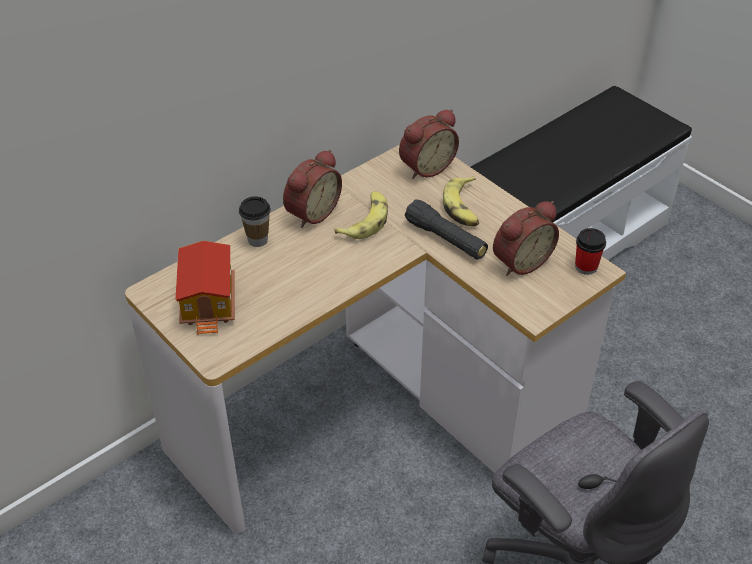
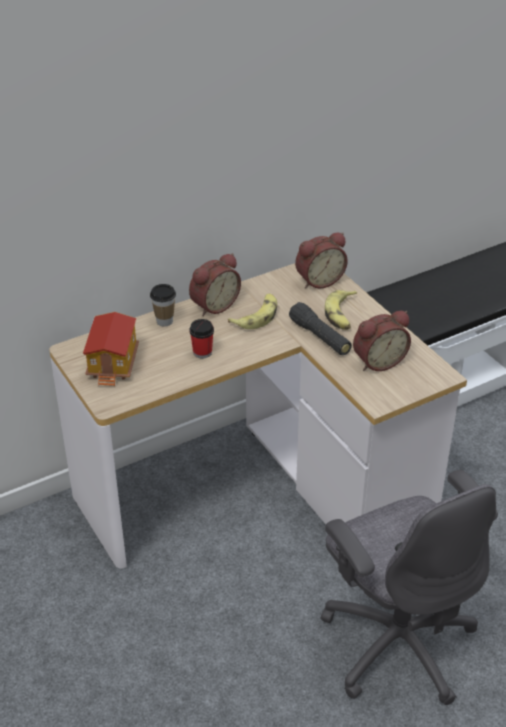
camera: 10 degrees right, 5 degrees down
(586, 267) = (433, 371): cup -> cup (202, 352)

